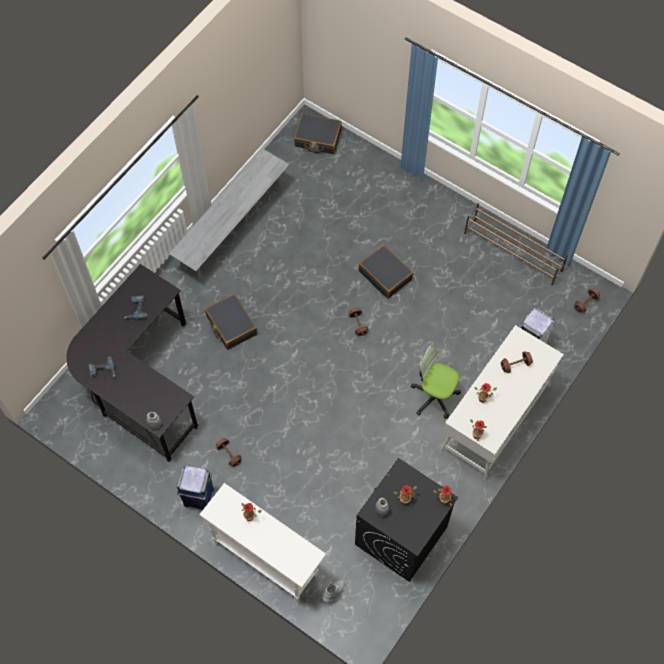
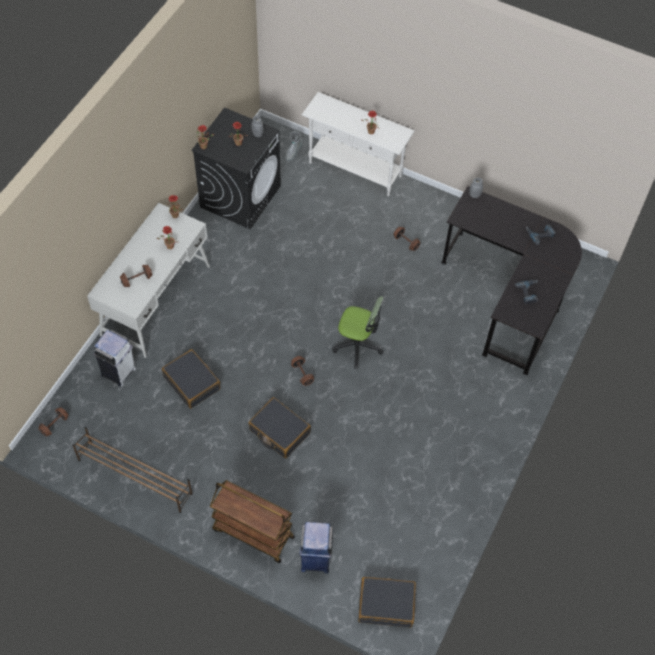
camera: 170 degrees right, 5 degrees down
(198, 498) = (424, 207): blue trash can -> blue trash can (316, 558)
(231, 325) = (435, 359): black suitcase -> black suitcase (192, 382)
(233, 228) = (461, 467): grey bench -> none
(416, 198) = (252, 533): none -> brown cart
(434, 396) = (217, 312): office chair -> office chair (357, 345)

